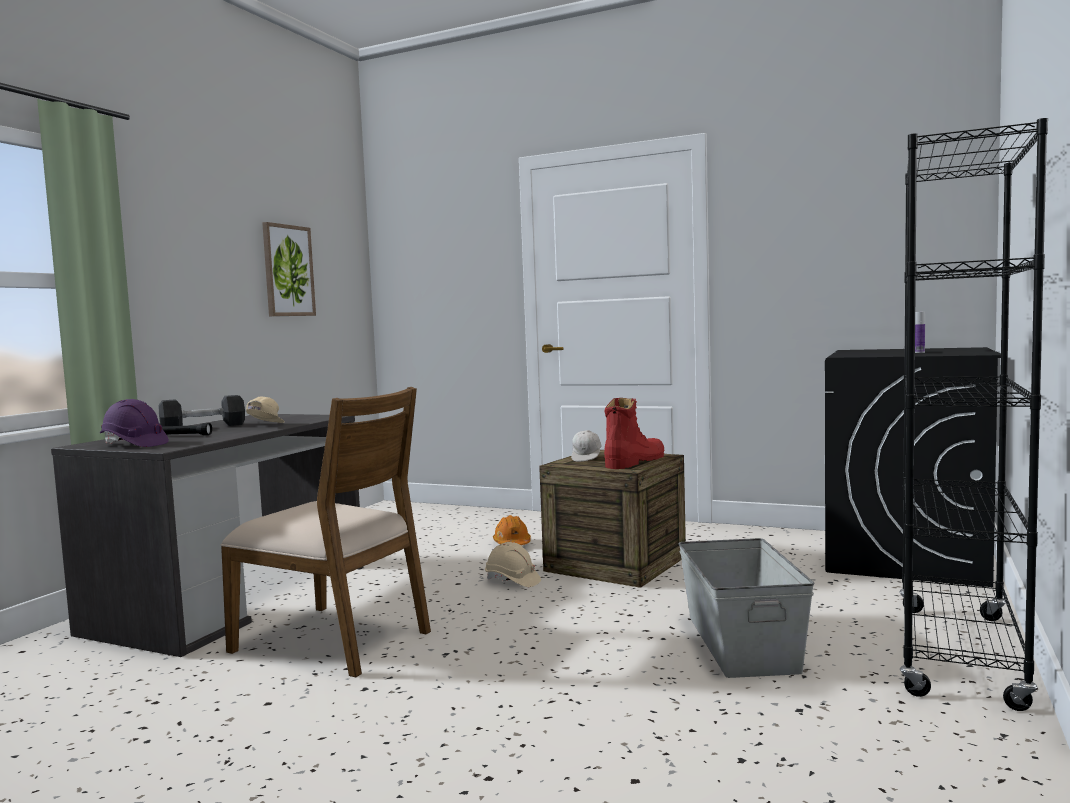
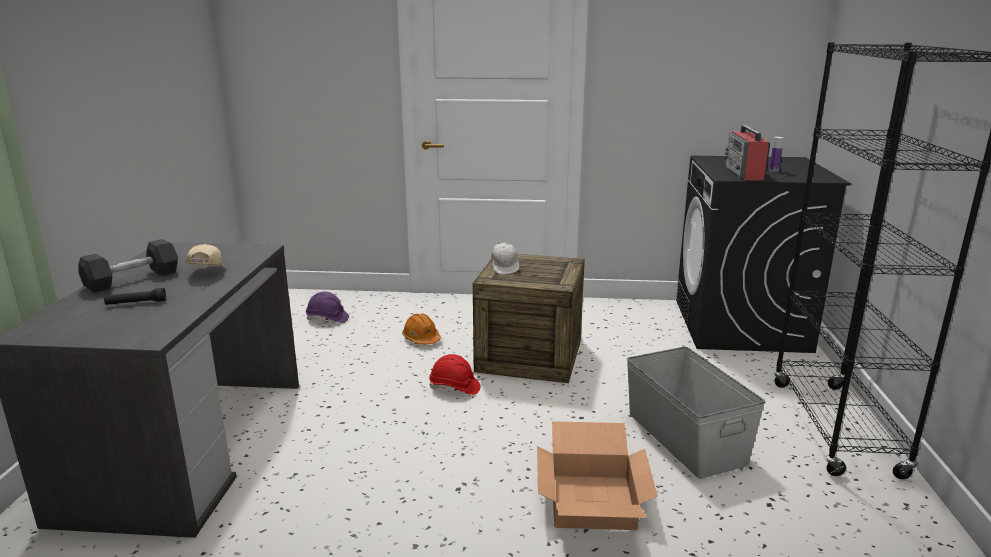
camera: 20 degrees left, 15 degrees up
(134, 444) = (95, 330): purple hard hat -> purple hard hat (327, 319)
(288, 271) = (151, 68): picture -> none
(334, 640) = (341, 488): brown chair -> none
(512, 581) = (454, 388): beige hard hat -> red hard hat
(581, 681) = (594, 502): none -> cardboard box
(634, 462) = (553, 273): red boot -> none
(874, 354) = (744, 173): none -> radio

